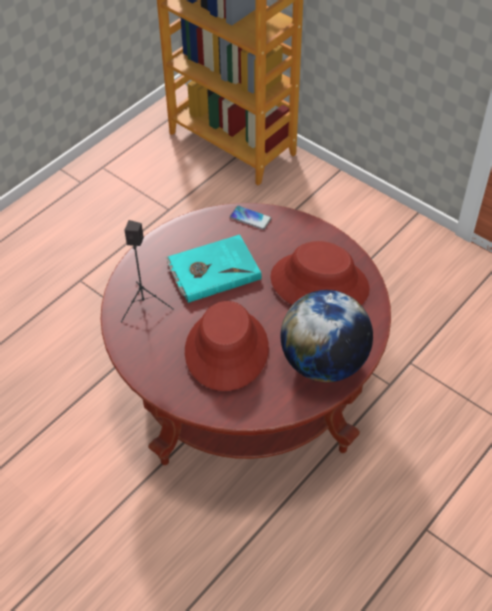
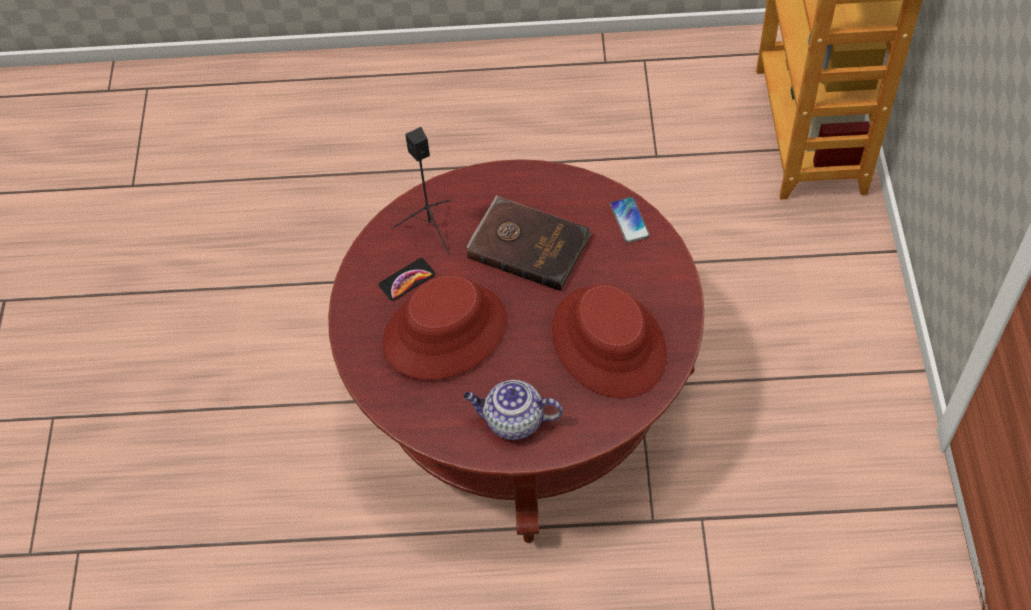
camera: 50 degrees right, 5 degrees up
(167, 341) = (407, 280): none -> phone
(213, 270) = (528, 245): turquoise book -> brown book
(324, 362) = (513, 421): globe -> teapot

